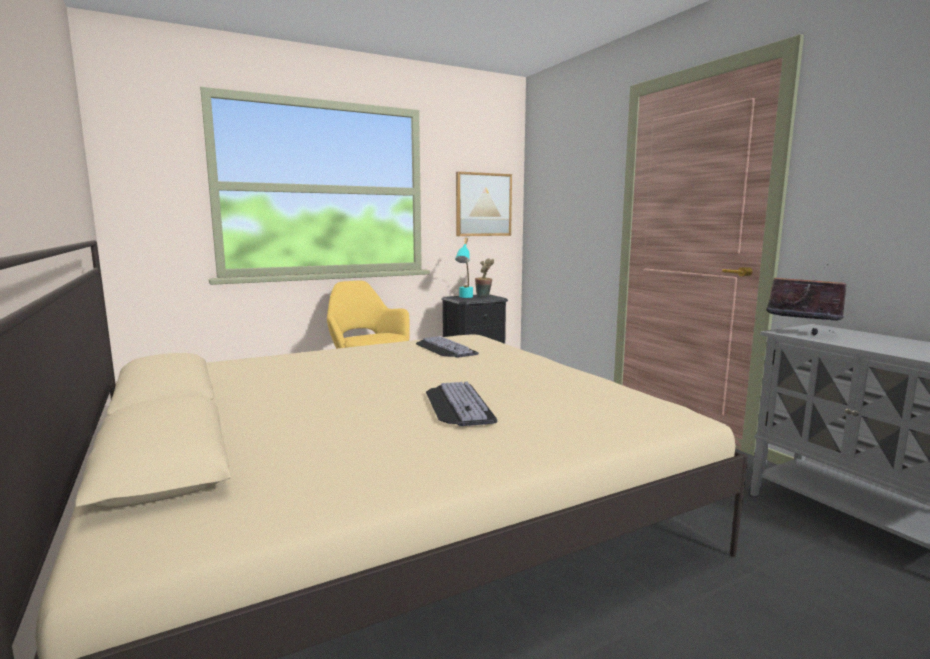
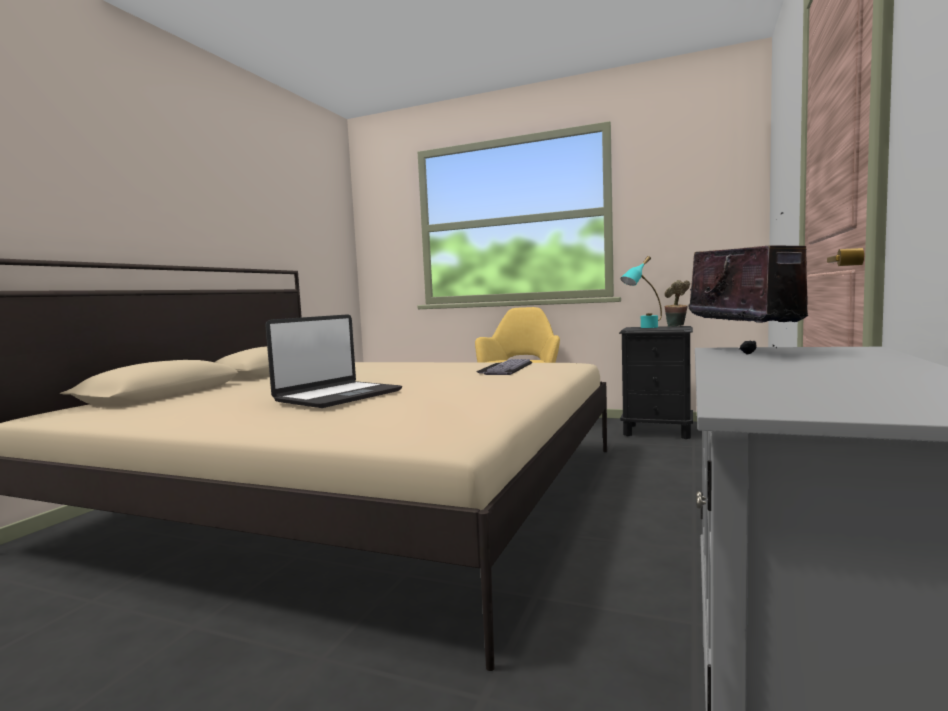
camera: 50 degrees right, 5 degrees down
(456, 404) = (338, 396): keyboard -> laptop
(483, 204) = (700, 215): picture -> none

